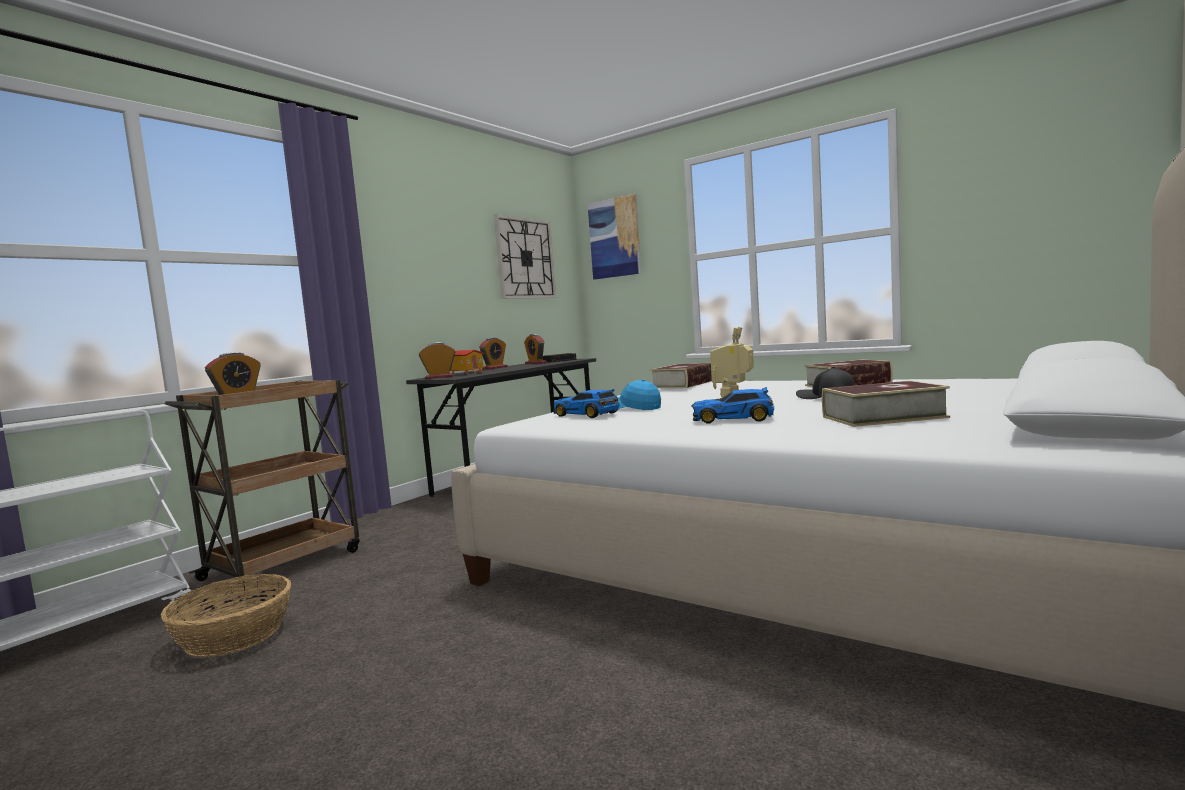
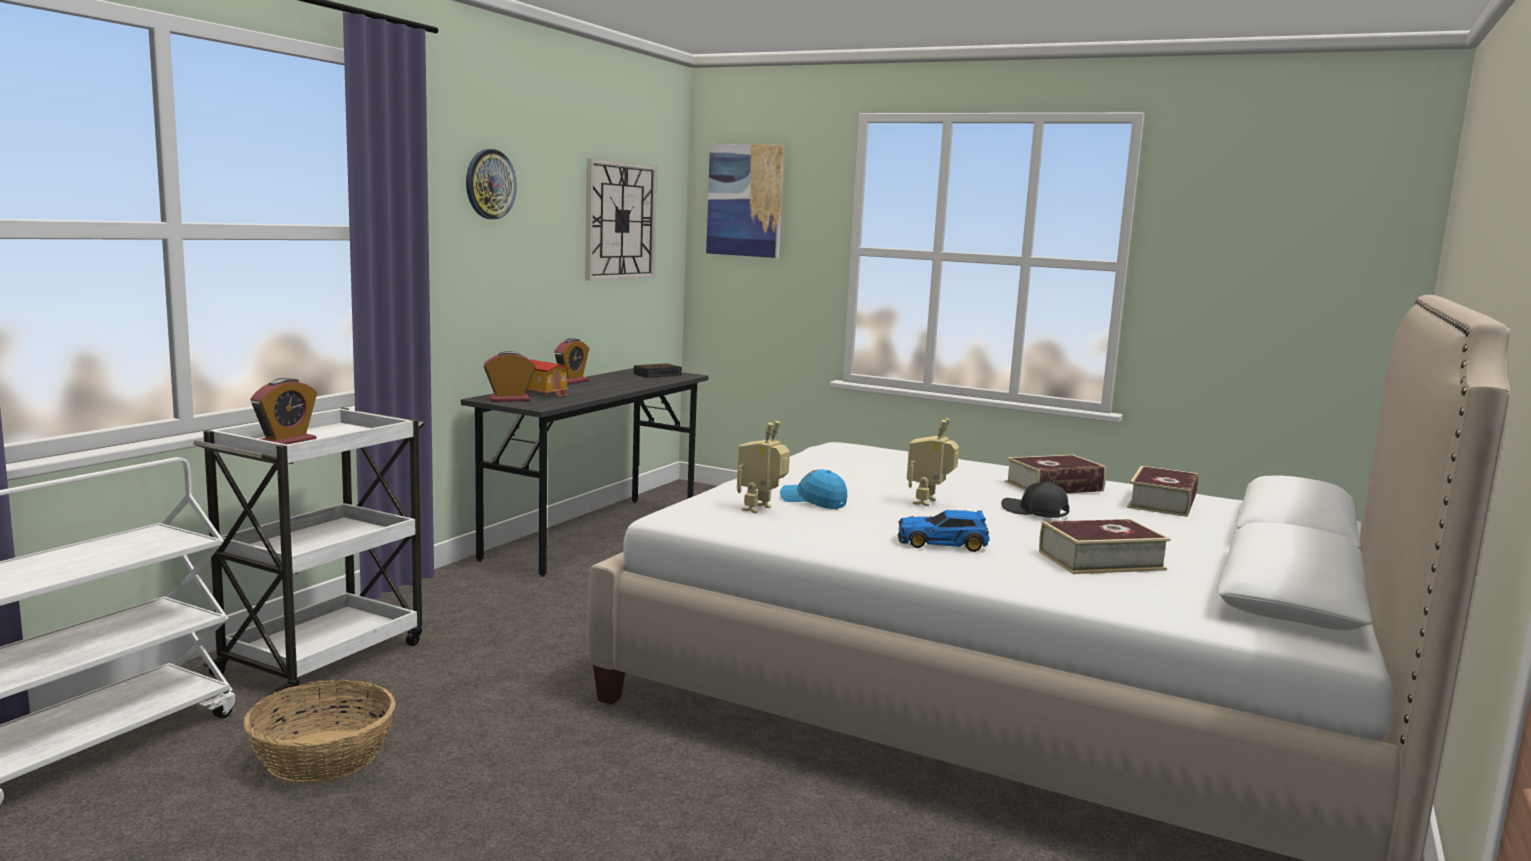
camera: 10 degrees left, 5 degrees up
(285, 564) = (324, 657): brown cart -> white cart
(416, 230) = (489, 184): none -> wall clock
(535, 363) = (626, 377): alarm clock -> none
(587, 415) = (761, 509): toy car -> toy robot
(682, 384) = (852, 456): book -> book (1162, 502)

